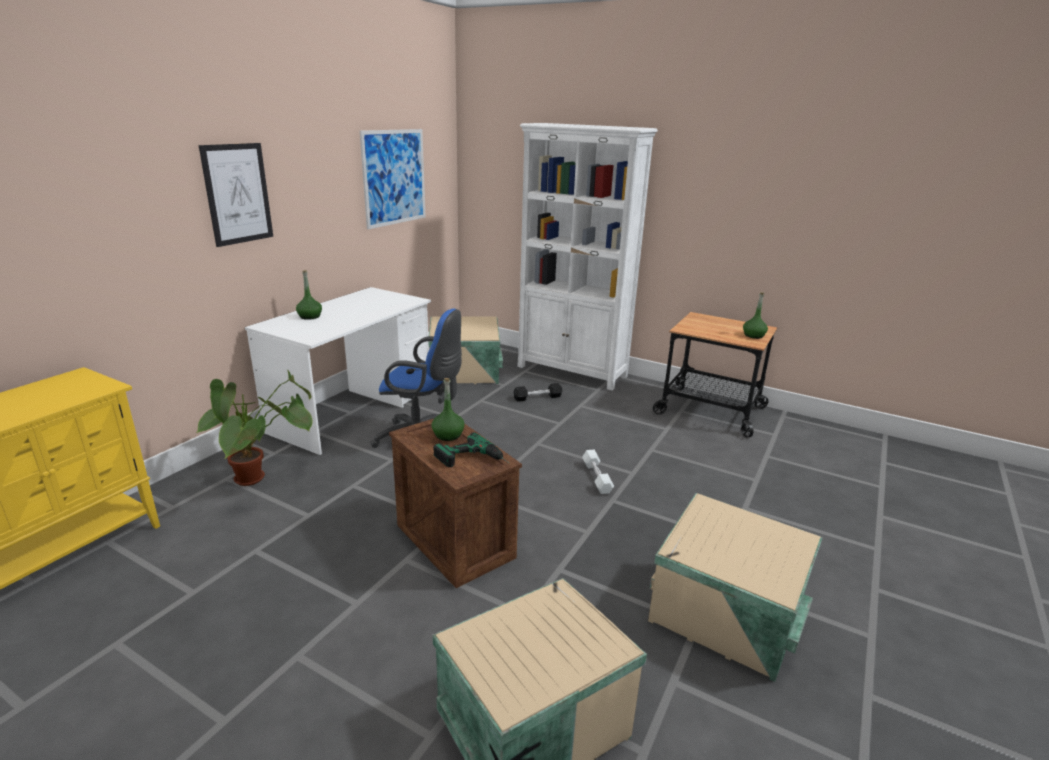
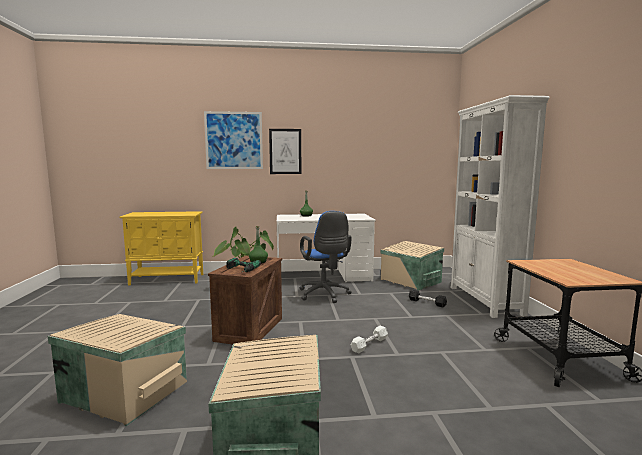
camera: 55 degrees right, 15 degrees down
(394, 177) = (393, 153): picture -> picture (234, 140)
(753, 335) = (588, 279): green bottle -> none

